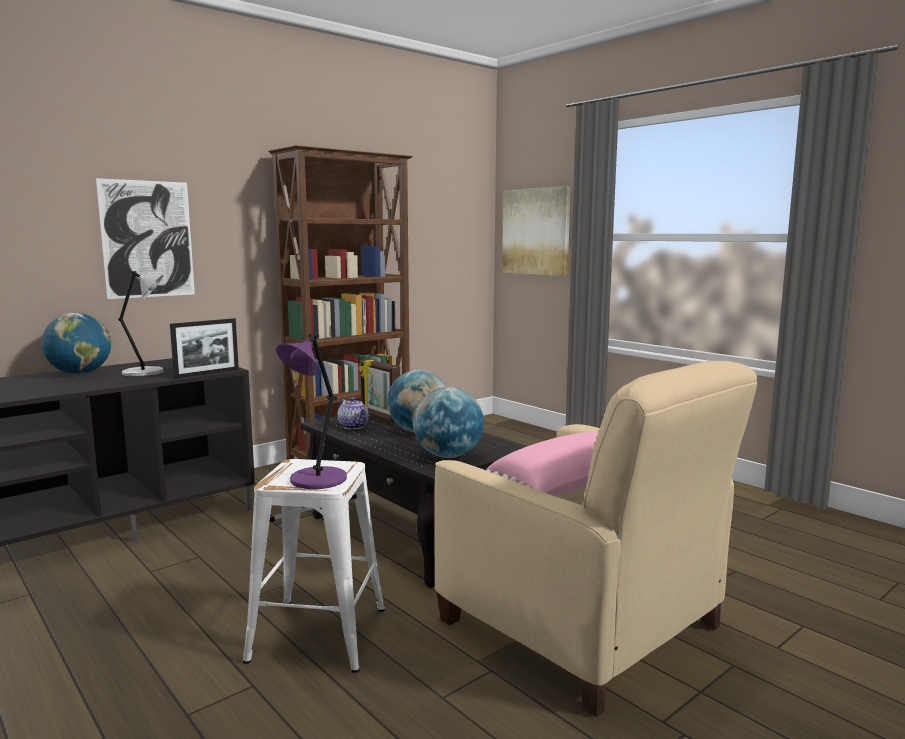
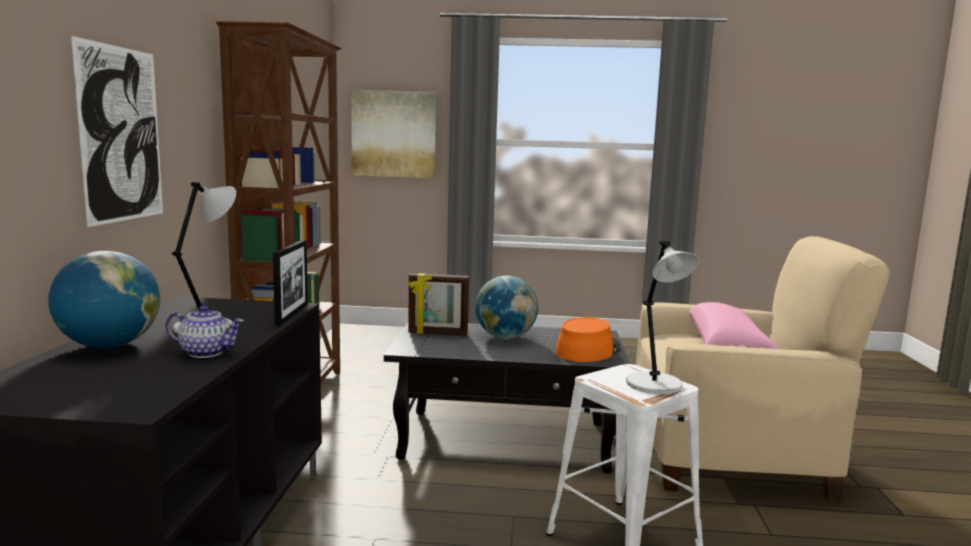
camera: 45 degrees left, 0 degrees up
(316, 480) = (655, 385): purple table lamp -> grey table lamp
(354, 426) = (443, 346): teapot -> teapot (207, 352)
(448, 456) = (587, 350): globe -> orange hat

